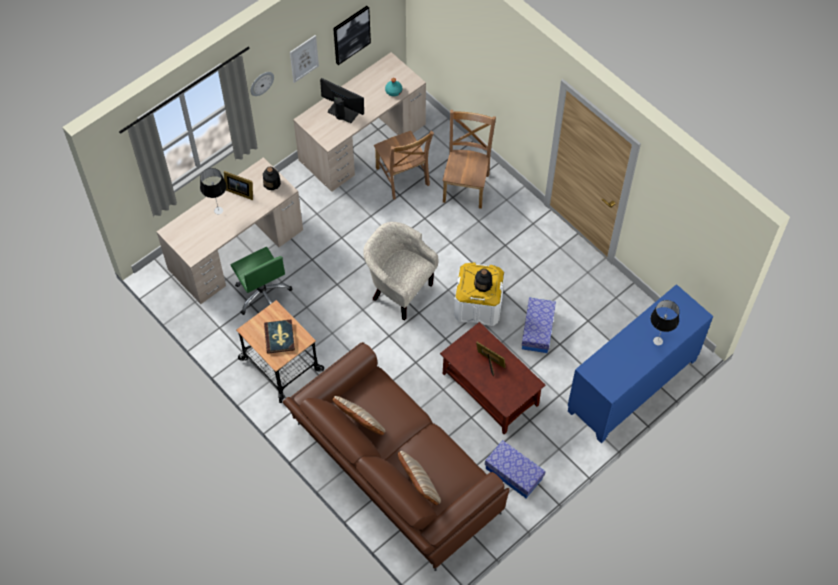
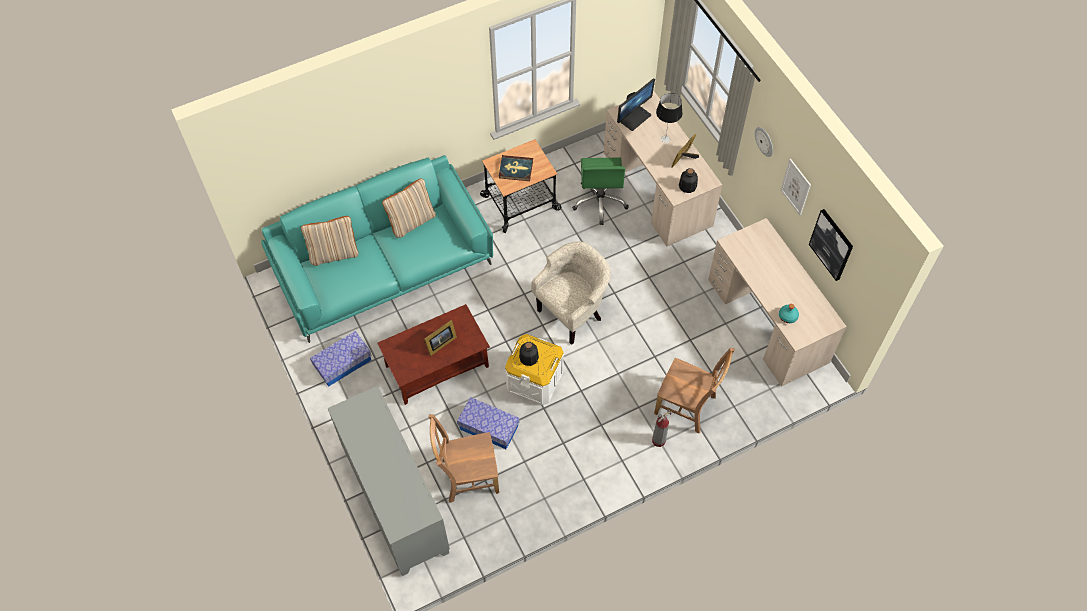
camera: 105 degrees right, 0 degrees up
(263, 294) = (600, 201): green office chair -> green office chair turned 75 degrees counterclockwise
(343, 111) = (767, 263): monitor -> monitor (634, 117)
(393, 470) = (384, 267): brown sofa -> turquoise sofa
(403, 178) = (711, 348): brown chair -> brown chair (467, 476)
(505, 201) = (658, 440): none -> fire extinguisher
(632, 386) = (394, 500): blue cabinet -> grey cabinet
(657, 341) = (380, 475): table lamp -> none

